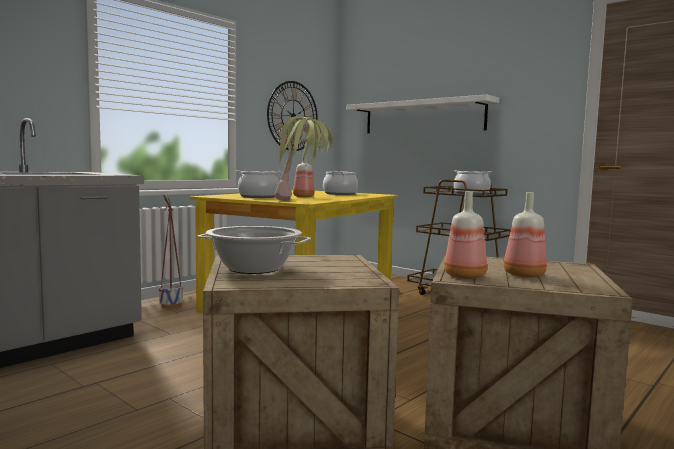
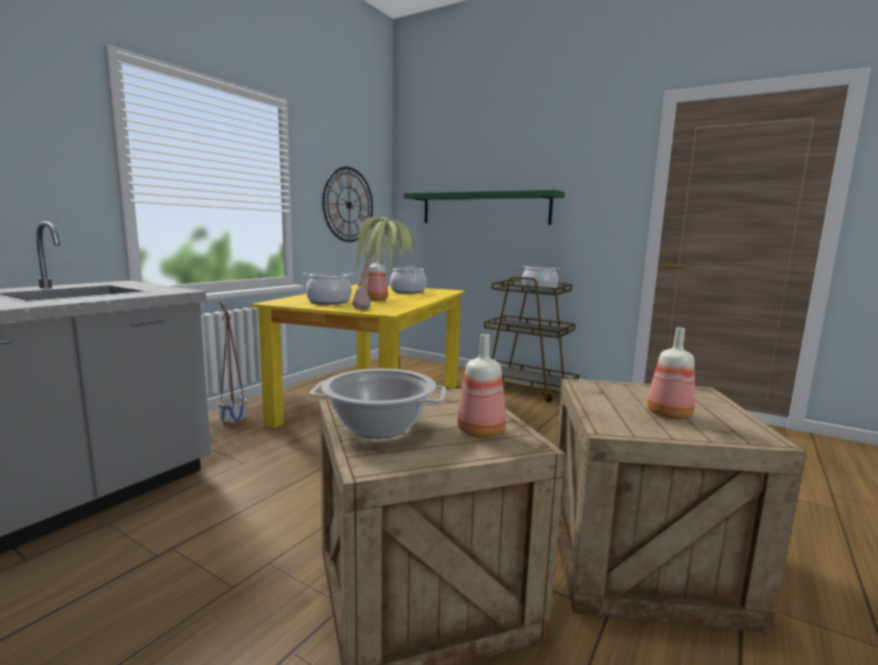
camera: 10 degrees left, 5 degrees up
(422, 117) = (484, 208): white shelf -> green shelf
(466, 276) = (615, 422): bottle -> bottle (482, 431)

